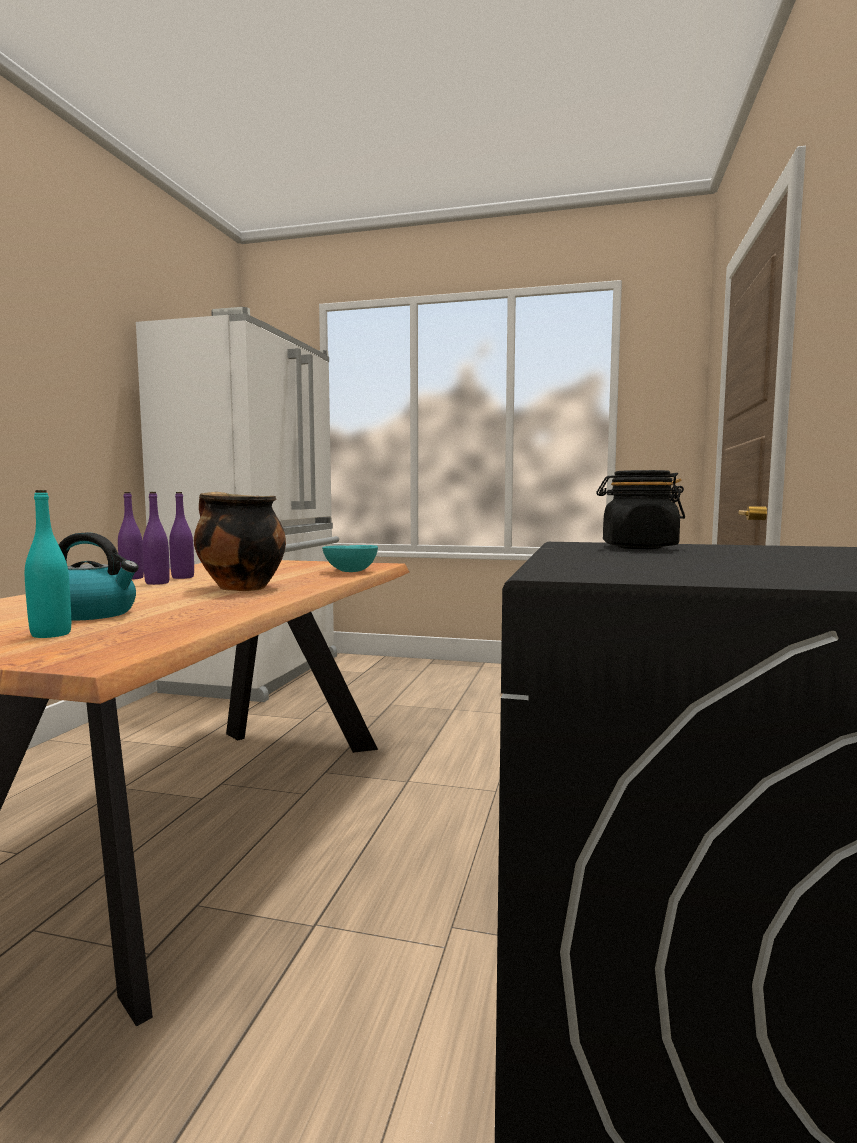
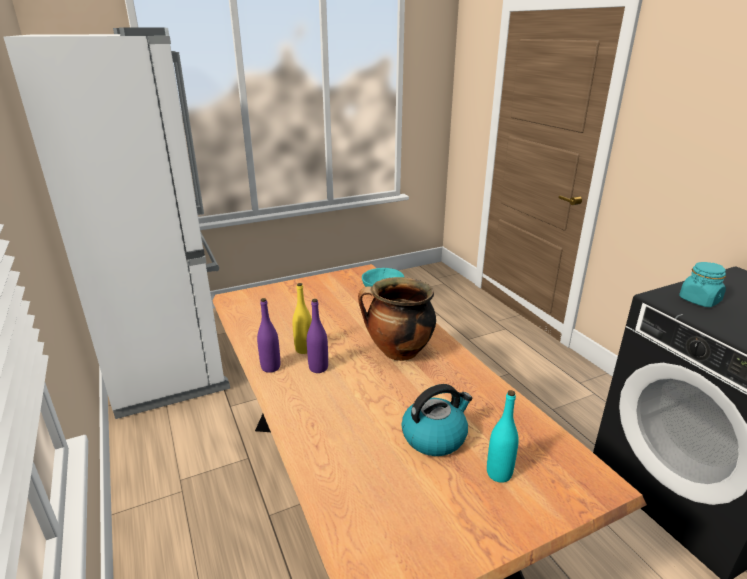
camera: 40 degrees left, 20 degrees up
(183, 577) = (304, 349): purple bottle -> yellow bottle
(638, 547) = (699, 300): black jar -> turquoise jar

